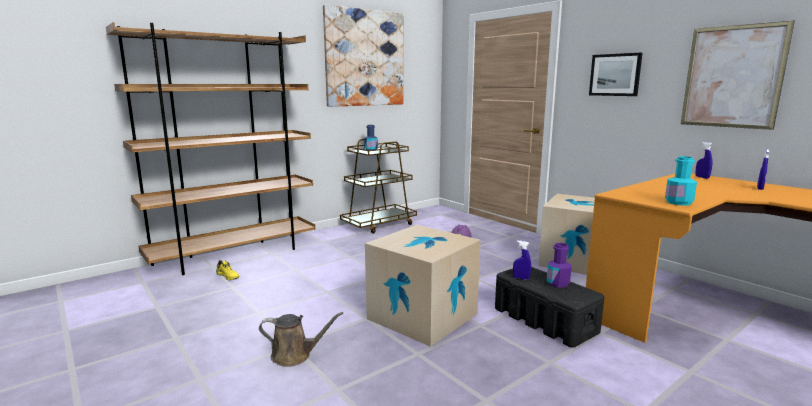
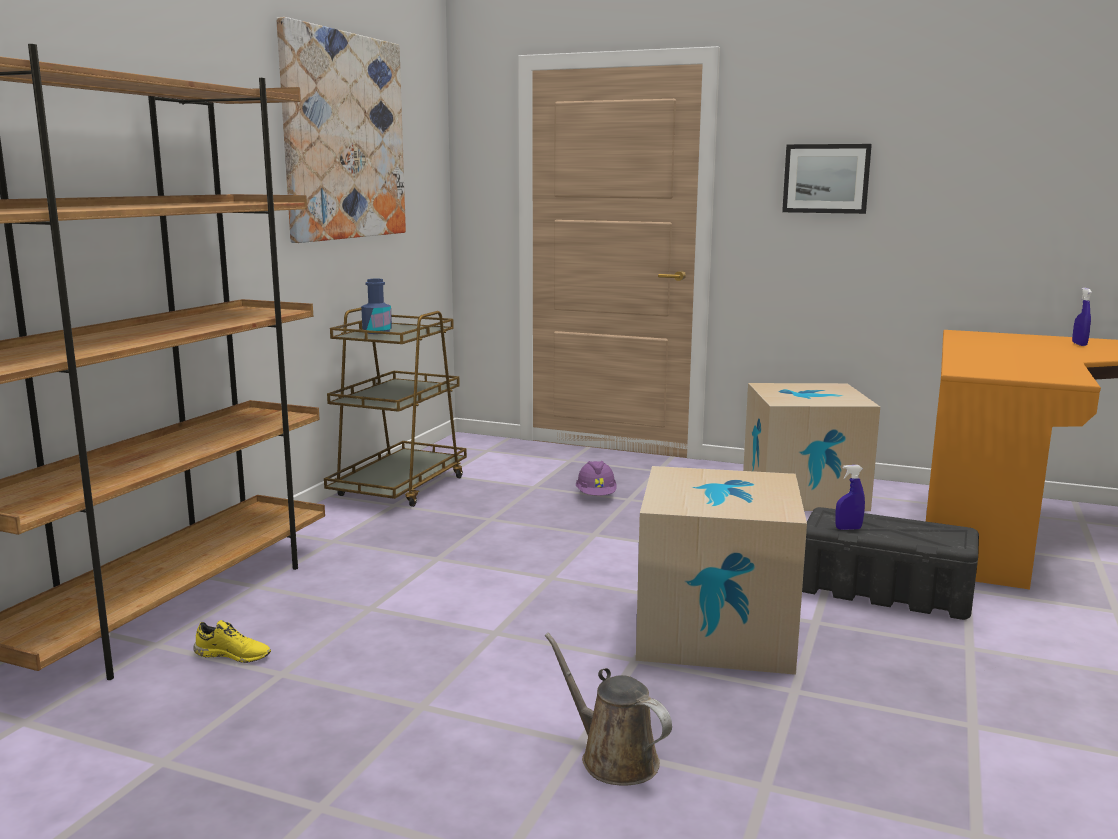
camera: 30 degrees left, 0 degrees up
(295, 355) = (613, 758): brown watering can -> brown watering can turned 105 degrees counterclockwise
(557, 283) = (904, 526): purple bottle -> none
(678, 202) = (1056, 374): turquoise bottle -> none
(702, 177) = (988, 335): blue spray bottle -> none
(732, 77) = (1010, 185): picture -> none

